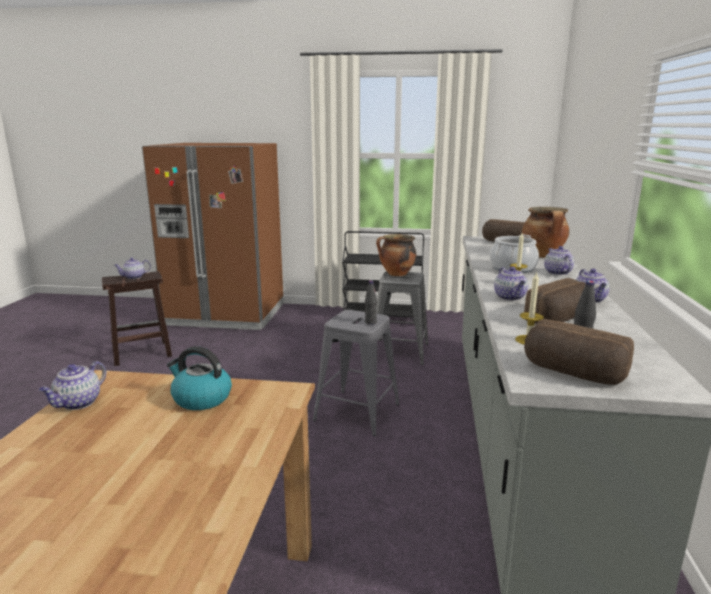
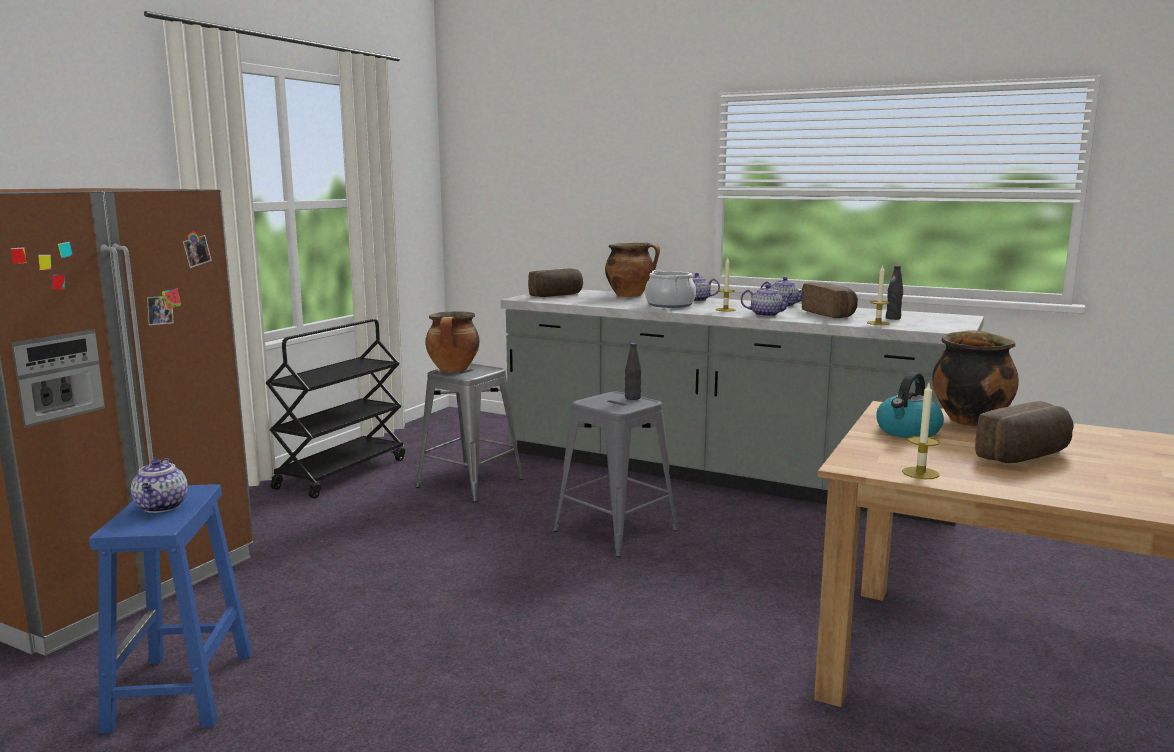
camera: 70 degrees left, 5 degrees down
(78, 403) = (920, 473): teapot -> candle
(141, 353) = (181, 692): brown stool -> blue stool
(249, 429) = (969, 421): none -> cooking pot
(572, 373) = (942, 324): bread -> bread (1027, 456)

